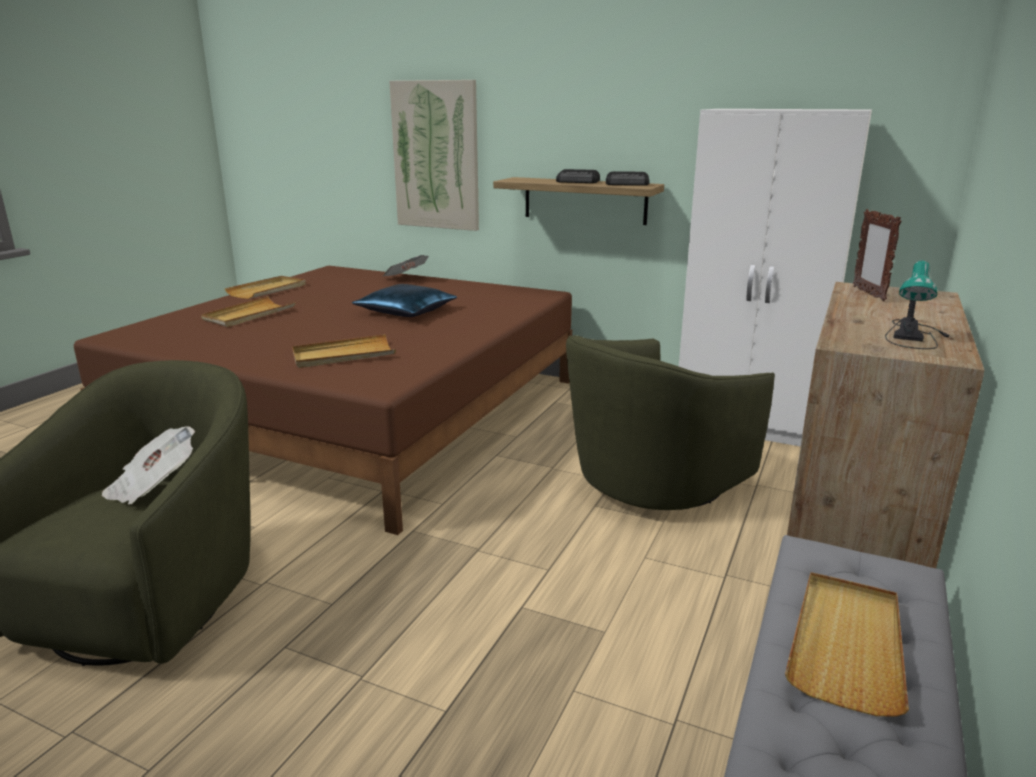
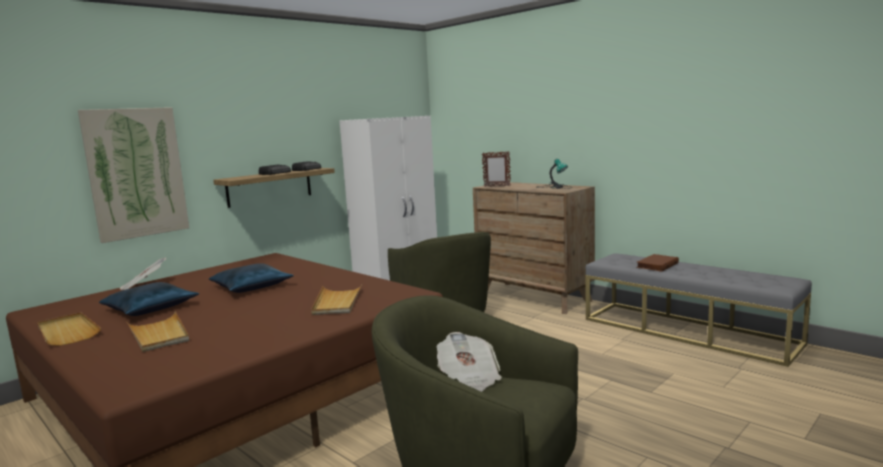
camera: 70 degrees left, 10 degrees down
(330, 296) = (150, 308): none -> blue pillow
(846, 644) = (656, 265): beige tray -> brown book

